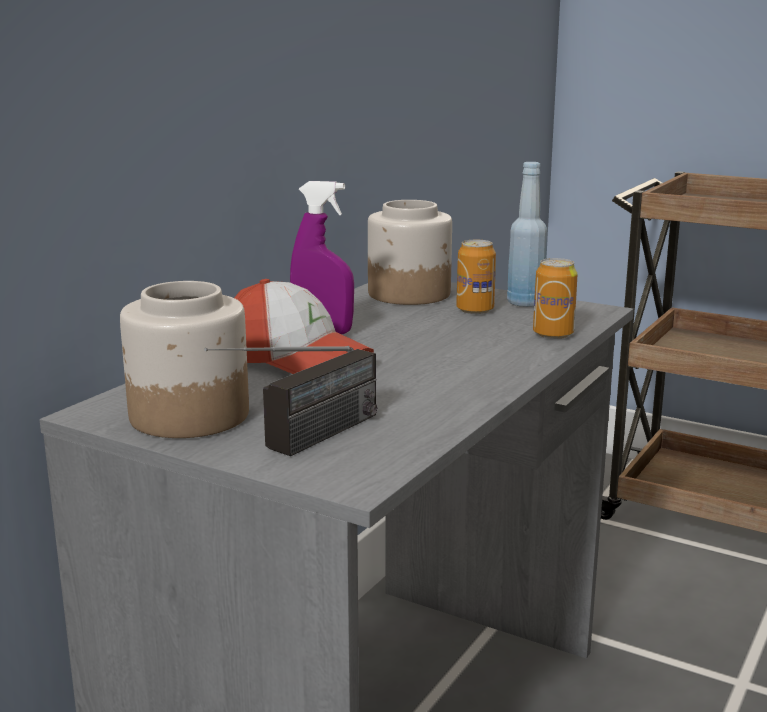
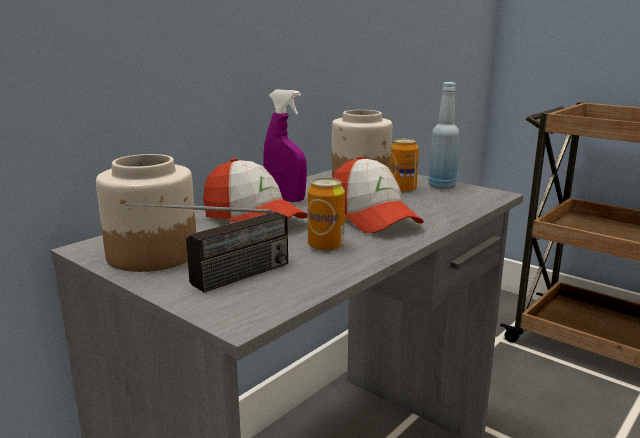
camera: 10 degrees right, 0 degrees up
(453, 351) = (372, 218): none -> cap
(553, 334) = (453, 210): can -> can (326, 246)

